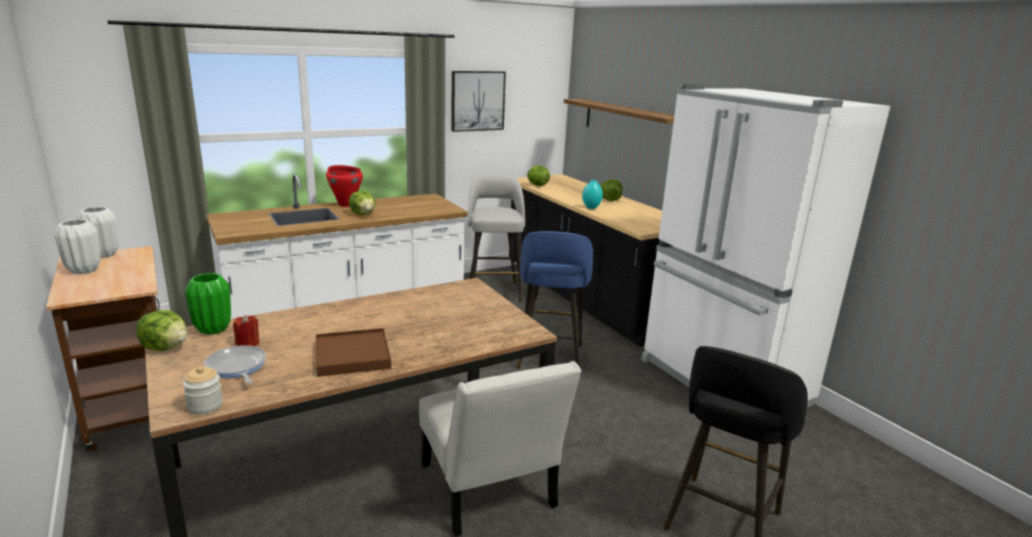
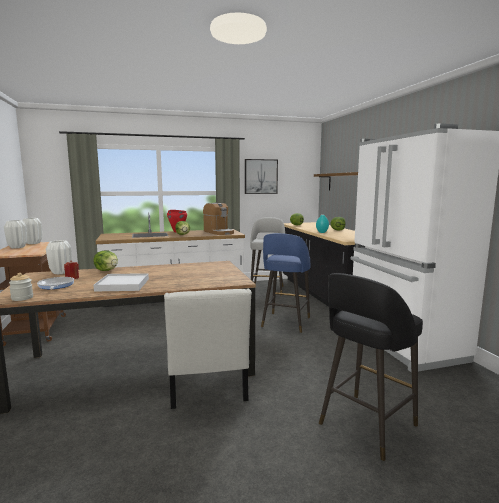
camera: 15 degrees right, 10 degrees down
(166, 347) = (30, 277): lettuce -> lettuce (107, 270)
(213, 329) = (61, 272): green vase -> white vase
(352, 355) = (122, 285): brown tray -> white tray
(419, 205) = (218, 232): none -> coffee machine

